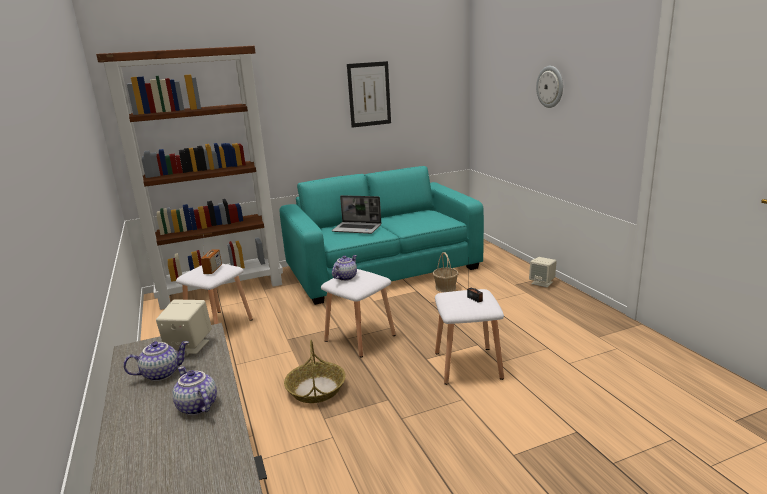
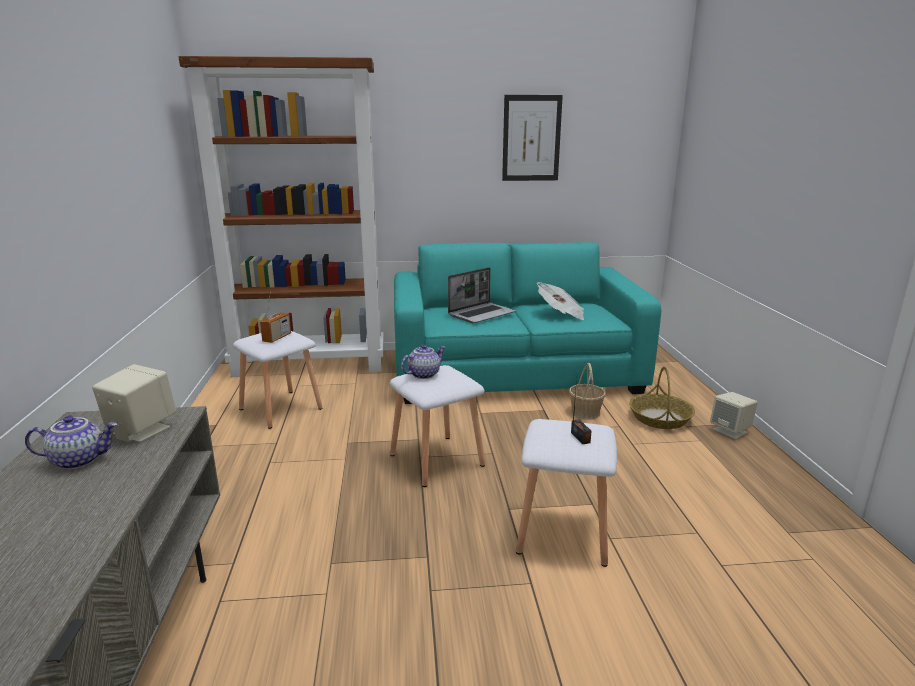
camera: 15 degrees right, 0 degrees up
(196, 406) = (72, 518): teapot -> none
(316, 389) = (343, 518): basket -> basket (659, 418)
(357, 229) = (482, 314): laptop -> laptop turned 75 degrees counterclockwise
(413, 221) = (561, 314): none -> newspaper
(550, 87) = (785, 139): wall clock -> none

